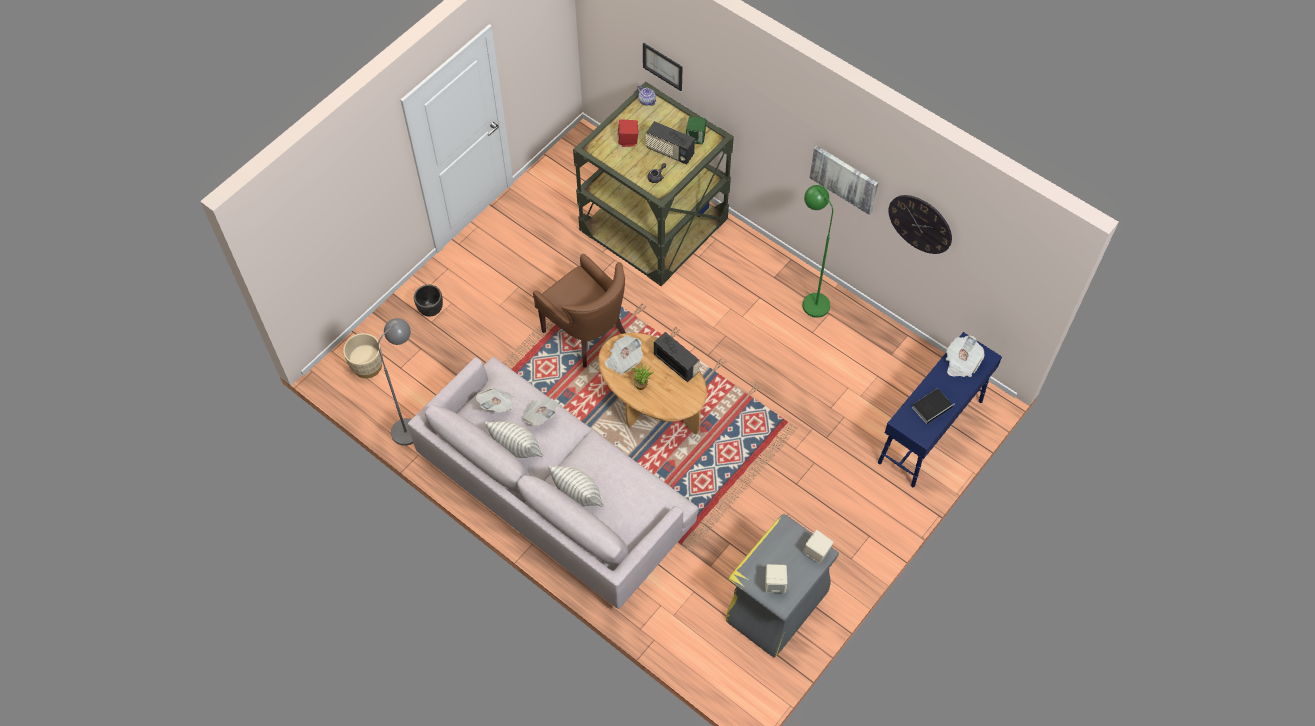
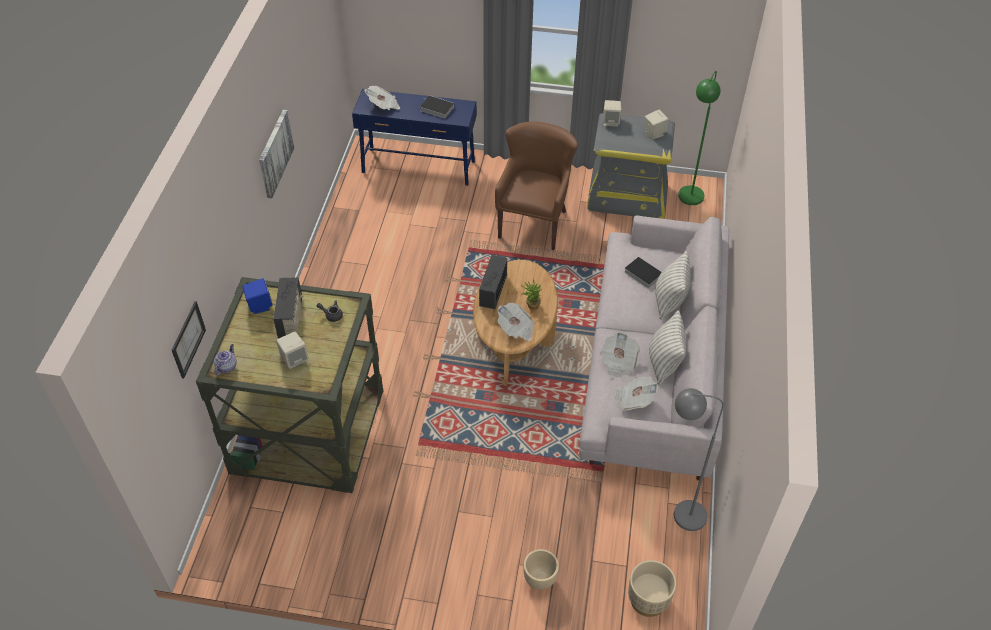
camera: 120 degrees left, 10 degrees down
(430, 310) = (540, 579): black planter -> beige planter
(586, 334) = (476, 424): brown armchair -> brown armchair (534, 223)
(622, 492) = (642, 273): none -> book
(628, 140) = (294, 359): red speaker -> beige speaker
(696, 138) = (259, 305): green speaker -> blue speaker
(810, 300) = (333, 278): green floor lamp -> green floor lamp (688, 202)
(920, 224) = (301, 93): wall clock -> none

